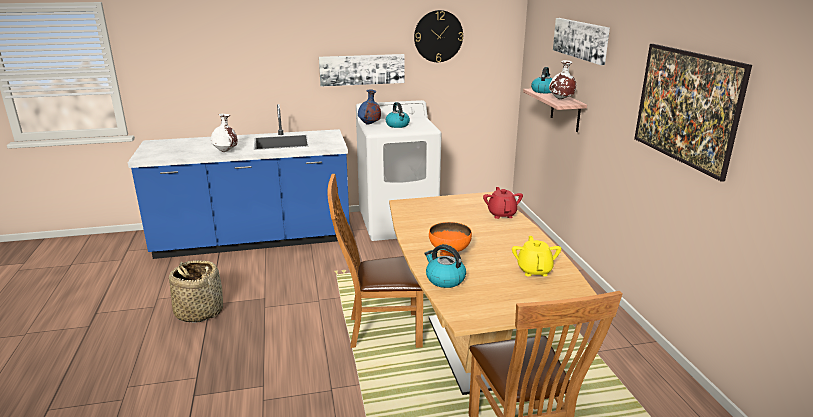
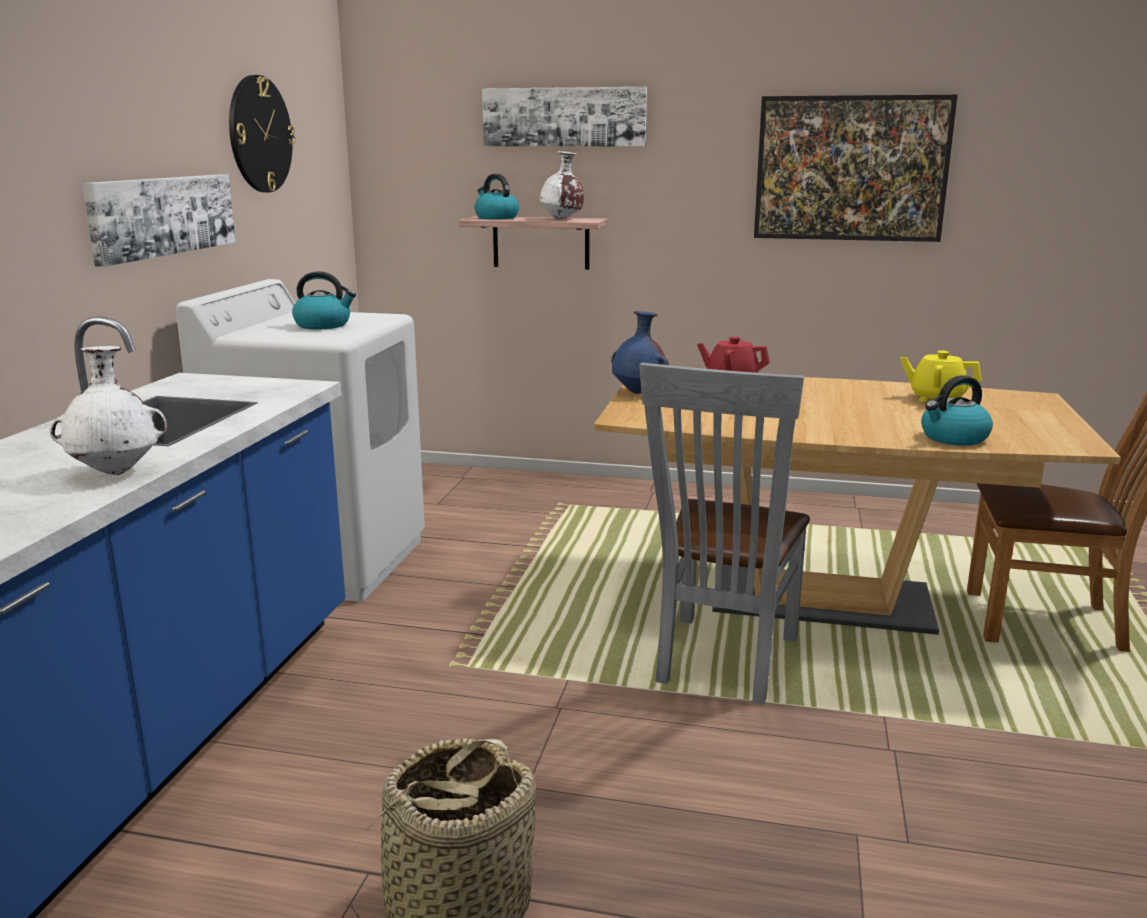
camera: 65 degrees left, 5 degrees down
(369, 124) = (271, 336): blue vase -> blue vase (639, 392)
(380, 330) = (721, 663): brown chair -> grey chair
(449, 254) = (863, 424): orange bowl -> none

